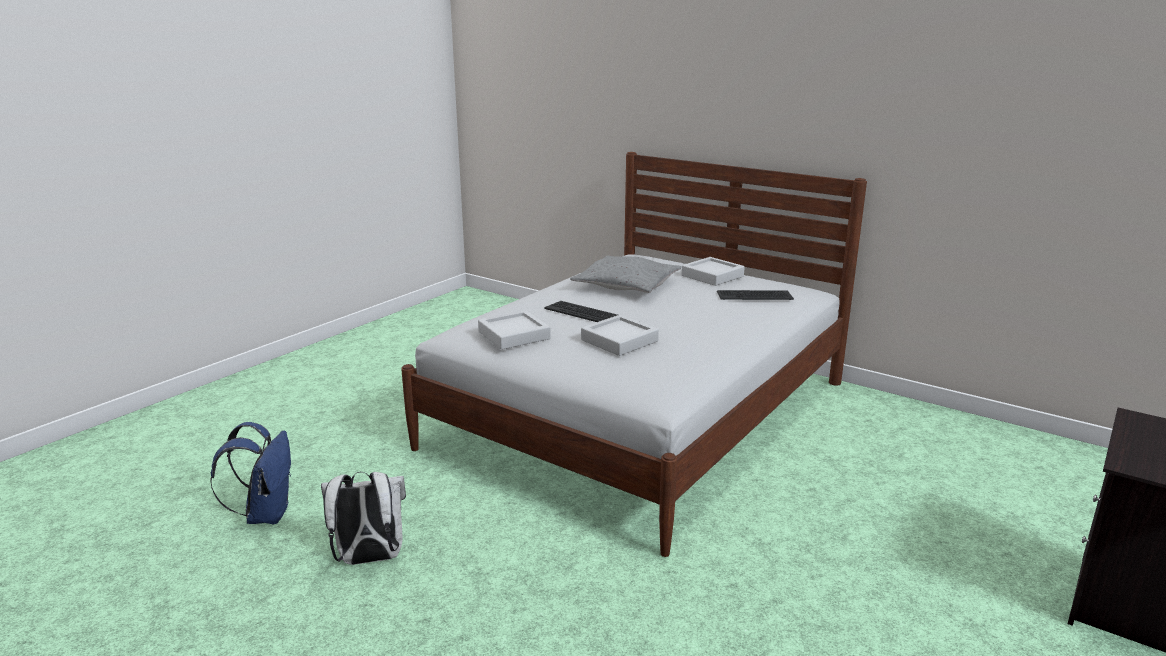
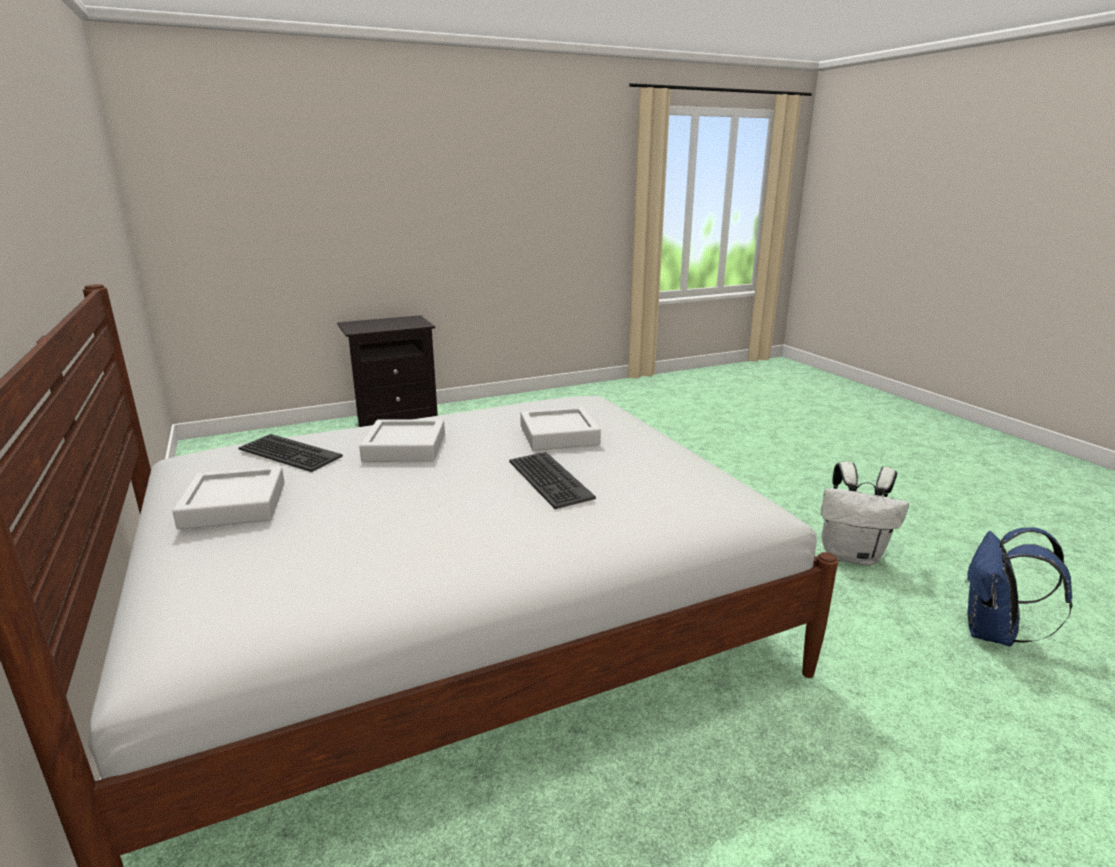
camera: 150 degrees left, 0 degrees up
(514, 335) = (674, 470): grey tray -> grey tray (405, 447)
(626, 285) = (400, 520): grey pillow -> none

